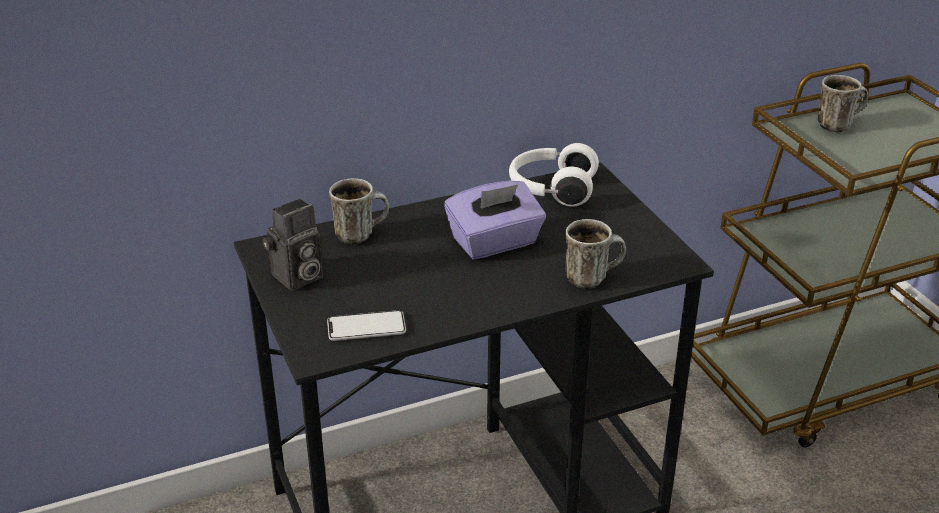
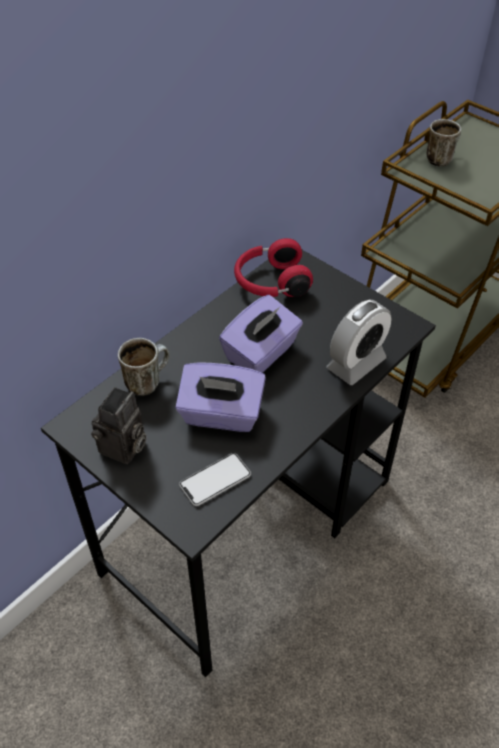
camera: 25 degrees left, 15 degrees up
(413, 279) = (221, 414): none -> purple tissue box
(551, 189) = (270, 283): white headphones -> red headphones
(592, 278) = (356, 363): mug -> alarm clock

